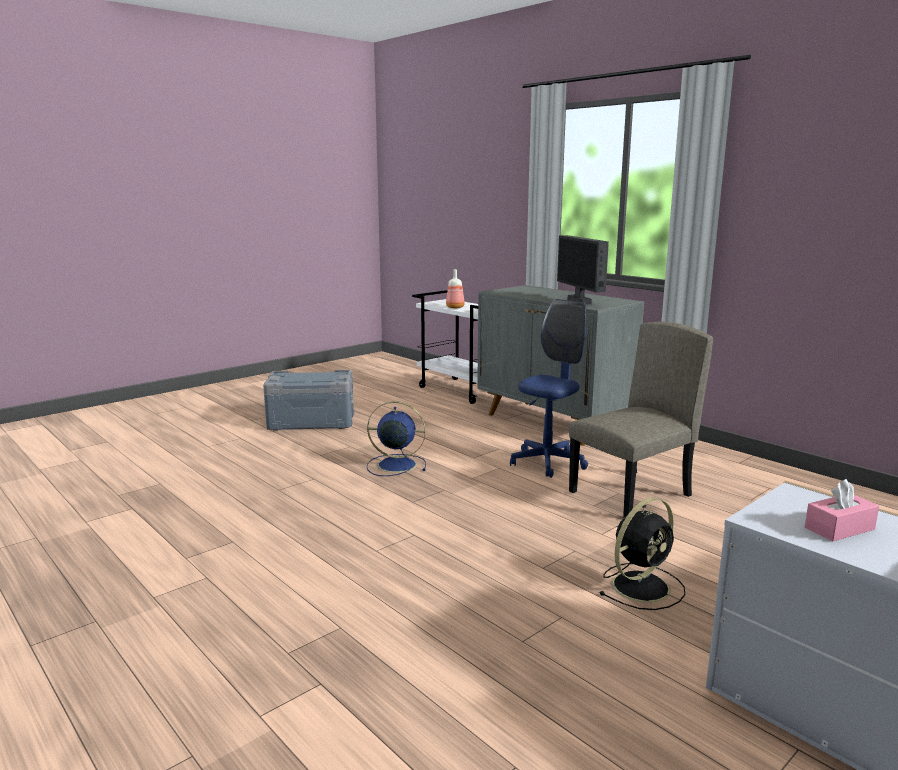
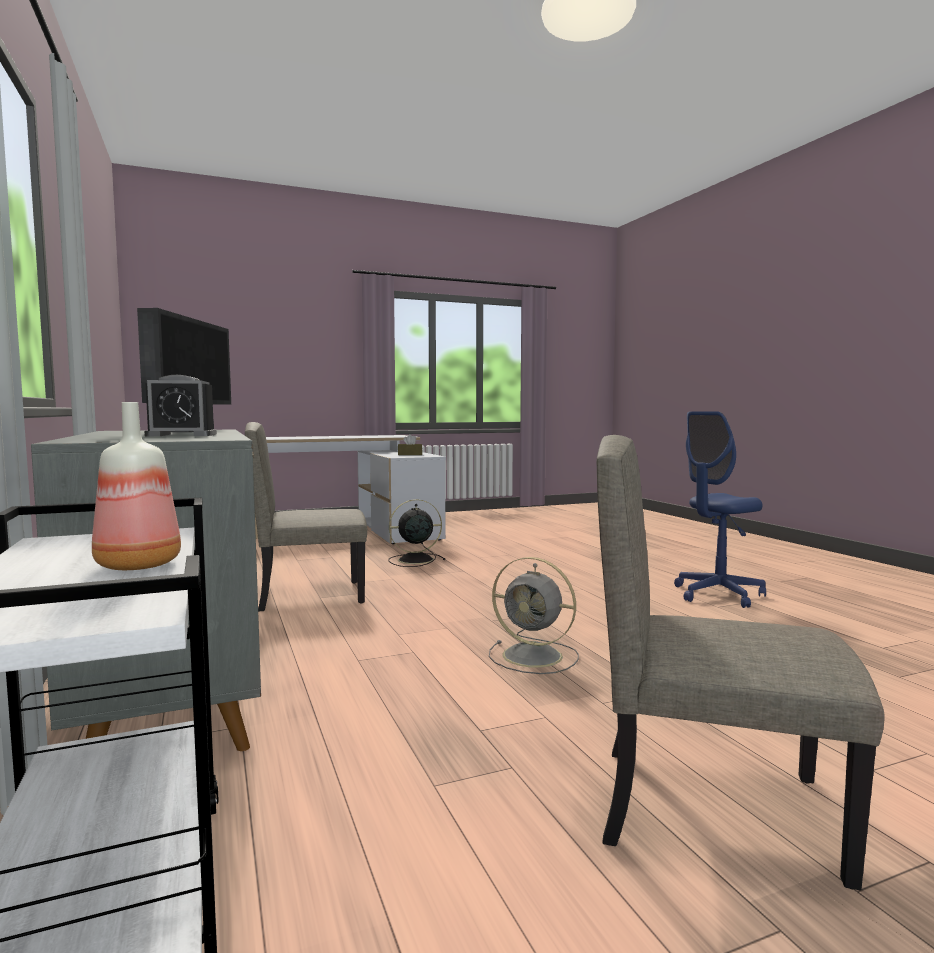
camera: 160 degrees left, 10 degrees down
(311, 422) = (714, 808): grey storage box -> beige chair
(395, 465) = (535, 656): blue fan -> grey fan
(535, 294) = (182, 435): none -> alarm clock
(547, 462) = (329, 632): blue office chair -> blue office chair (718, 595)
(839, 528) = (410, 454): pink tissue box -> brown tissue box

